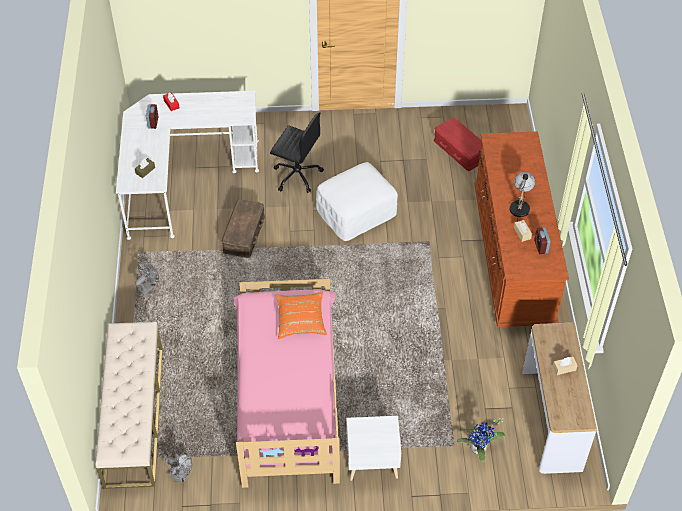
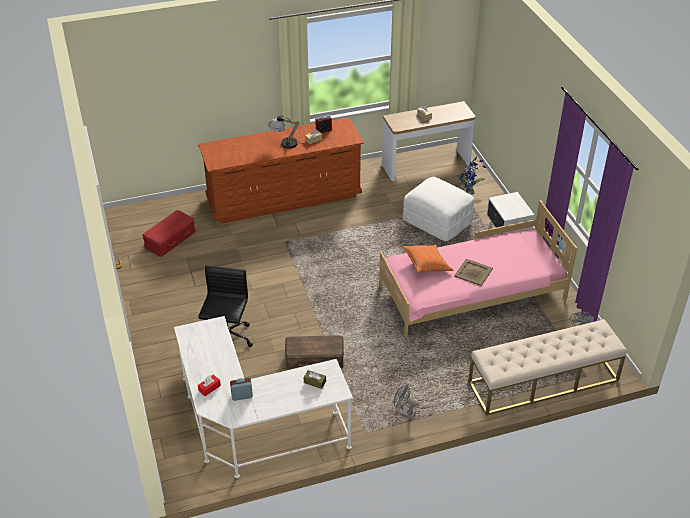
camera: 105 degrees left, 10 degrees down
(272, 361) = (473, 272): none -> beige tray
(356, 214) = (266, 289): white ottoman -> white ottoman (437, 222)

